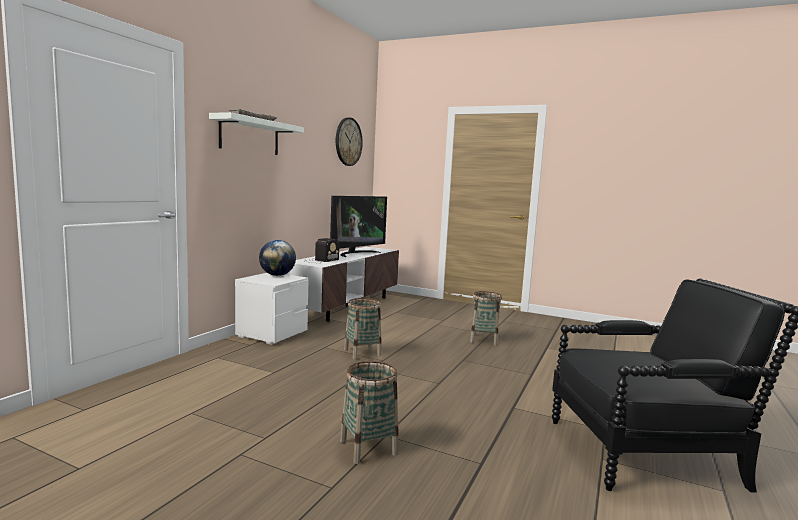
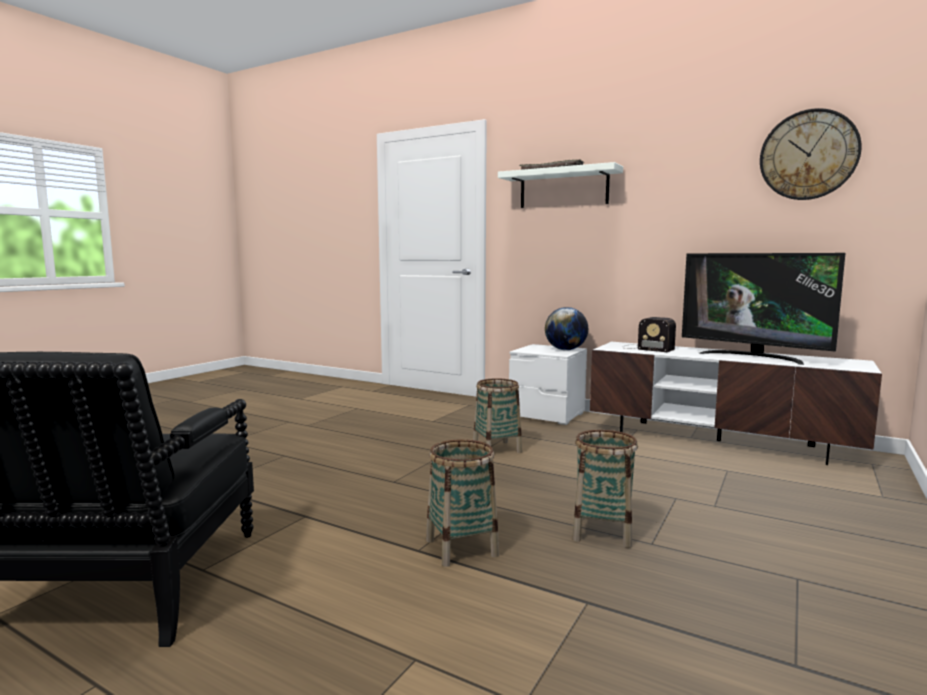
camera: 95 degrees right, 0 degrees up
(368, 447) = (269, 450): basket -> basket (461, 547)

